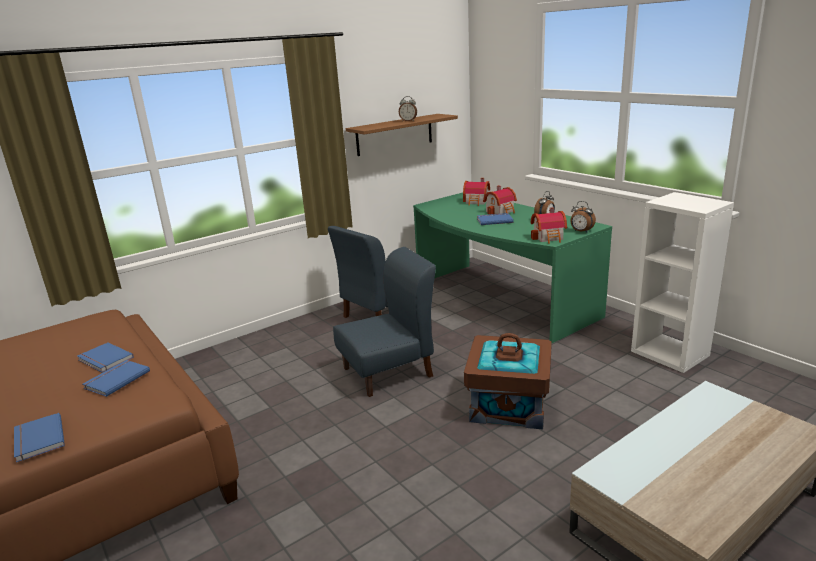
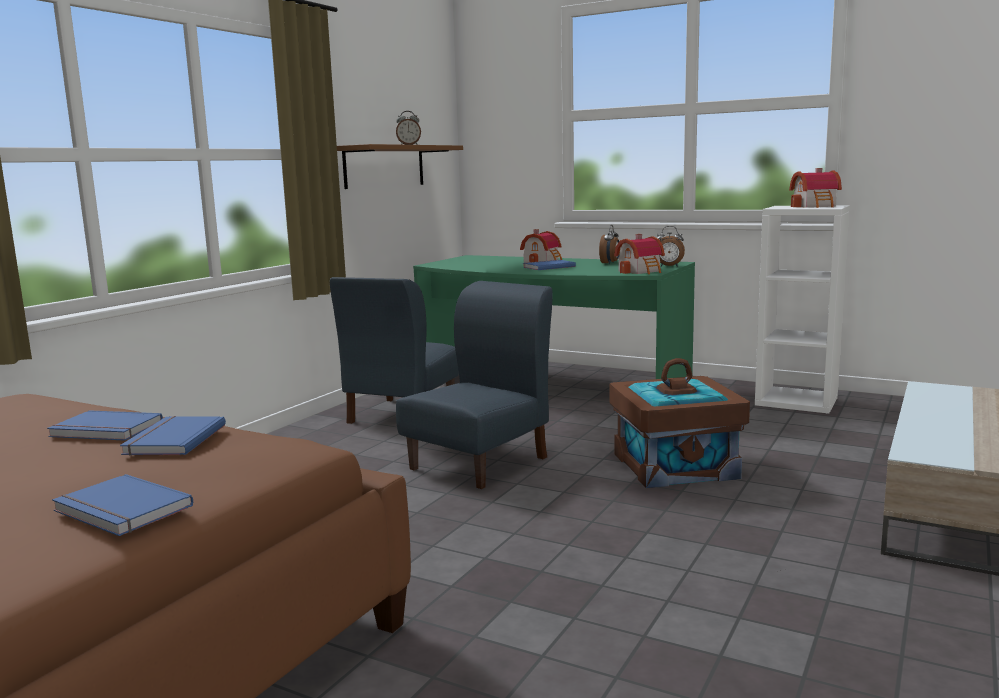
camera: 25 degrees left, 10 degrees down
(477, 202) = (497, 259): toy house -> toy house (816, 206)

